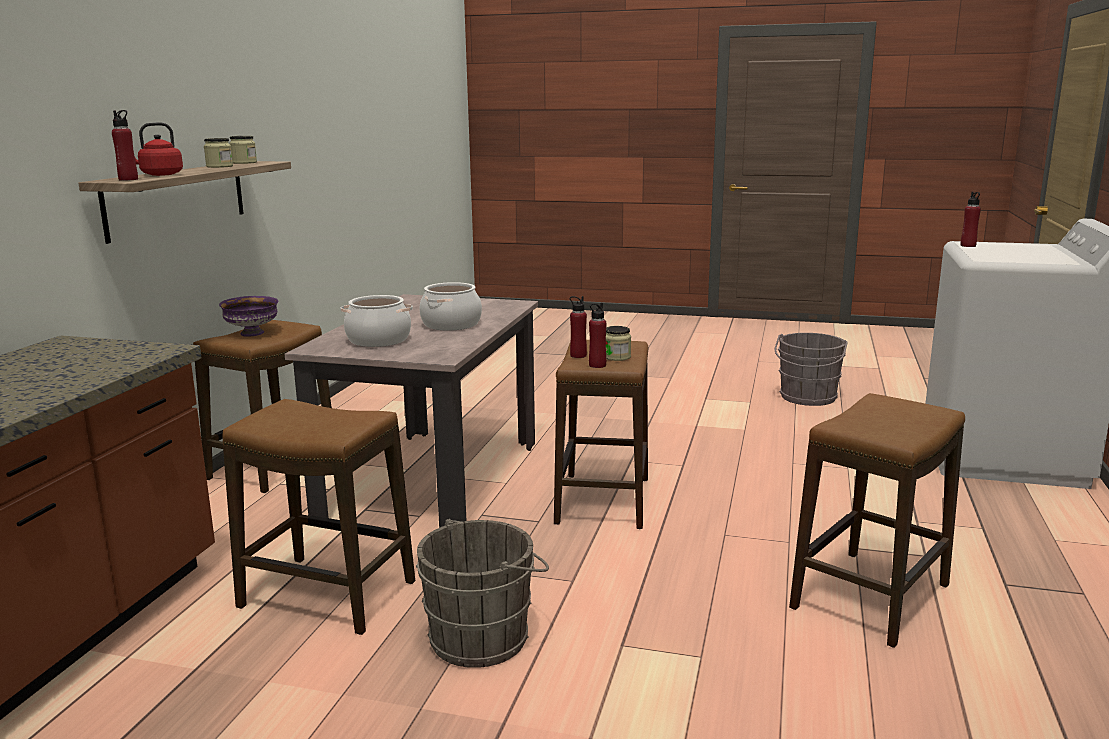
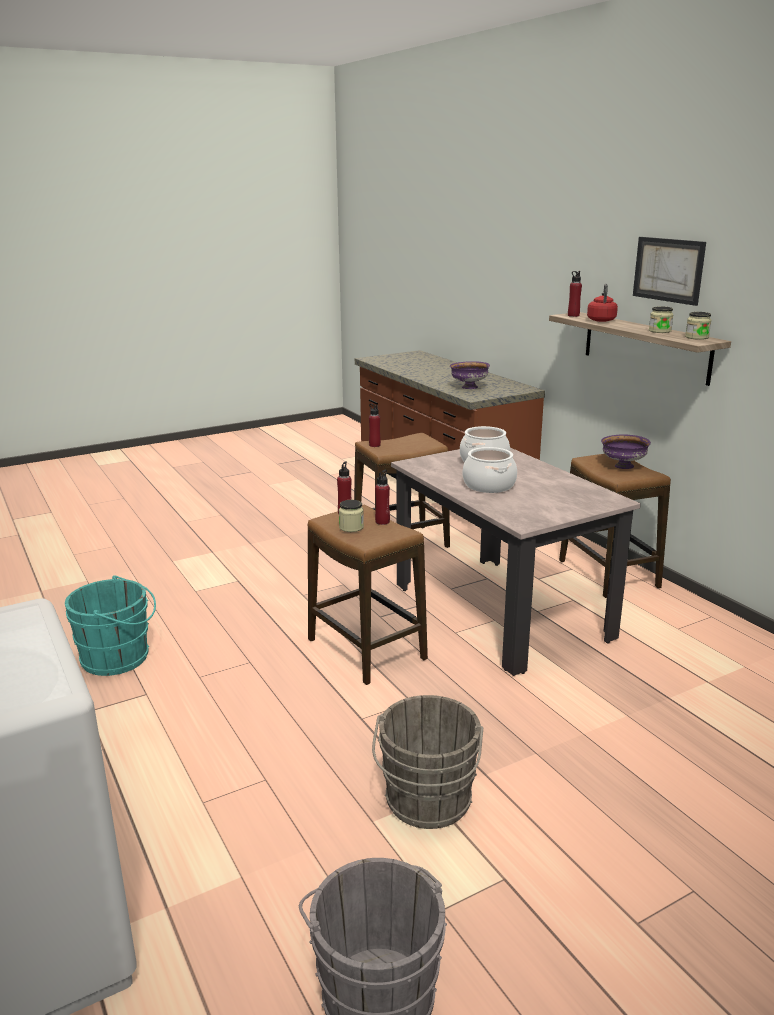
camera: 135 degrees right, 5 degrees up
(87, 364) = (469, 387): none -> purple bowl
(179, 97) = (668, 270): none -> picture
(485, 637) = (303, 559): grey bucket -> grey bucket (427, 803)
(870, 597) = (119, 658): stool -> turquoise bucket
(968, 245) = (45, 673): red bottle -> red bottle (374, 445)

